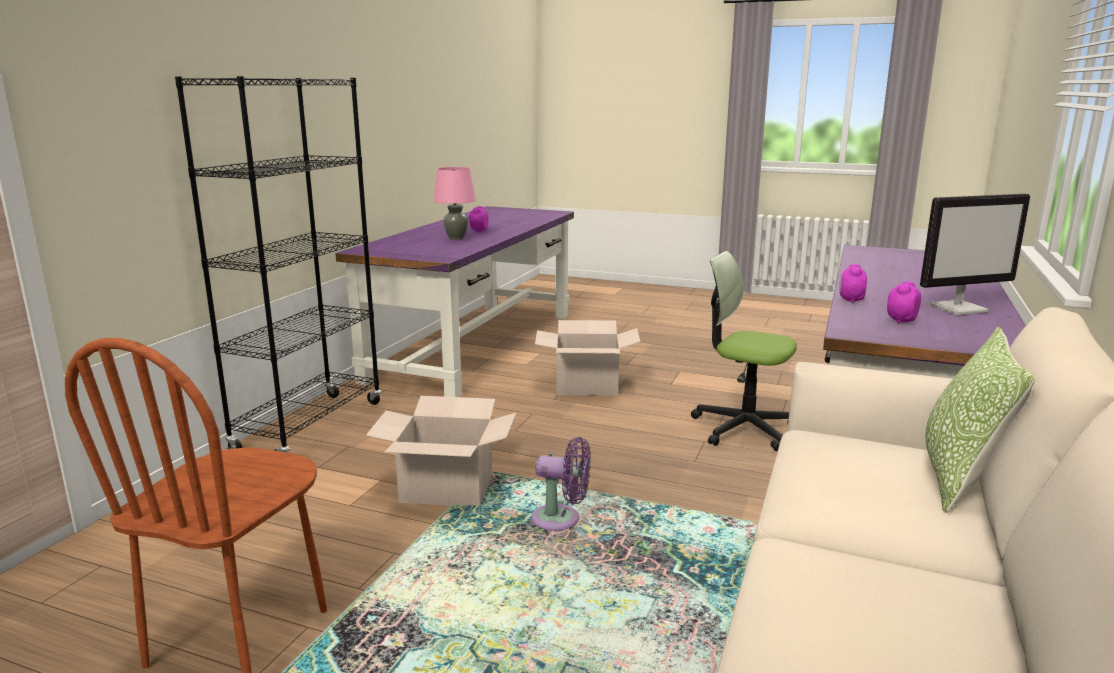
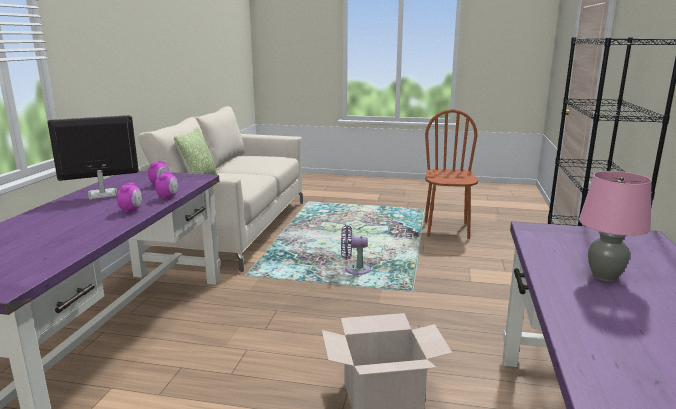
camera: 170 degrees right, 0 degrees up
(447, 488) = (426, 279): cardboard box -> none
(478, 231) = (619, 308): alarm clock -> alarm clock (131, 210)
(743, 428) = (226, 346): office chair -> none

